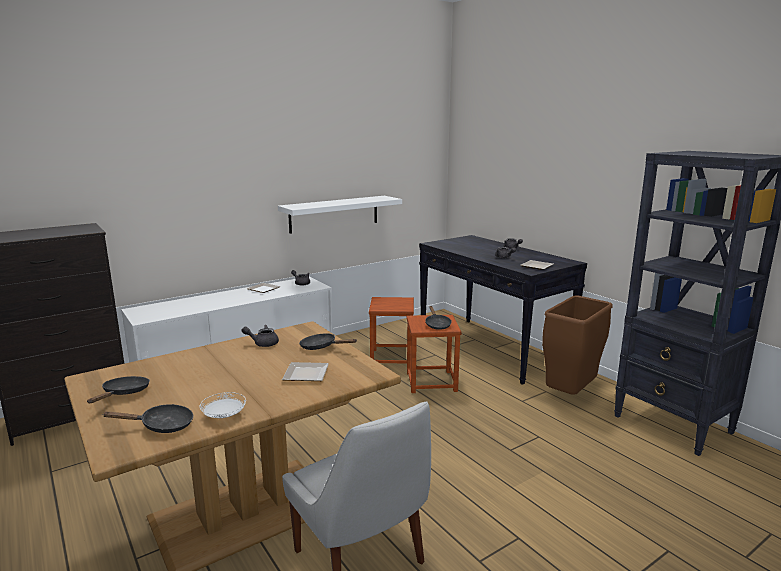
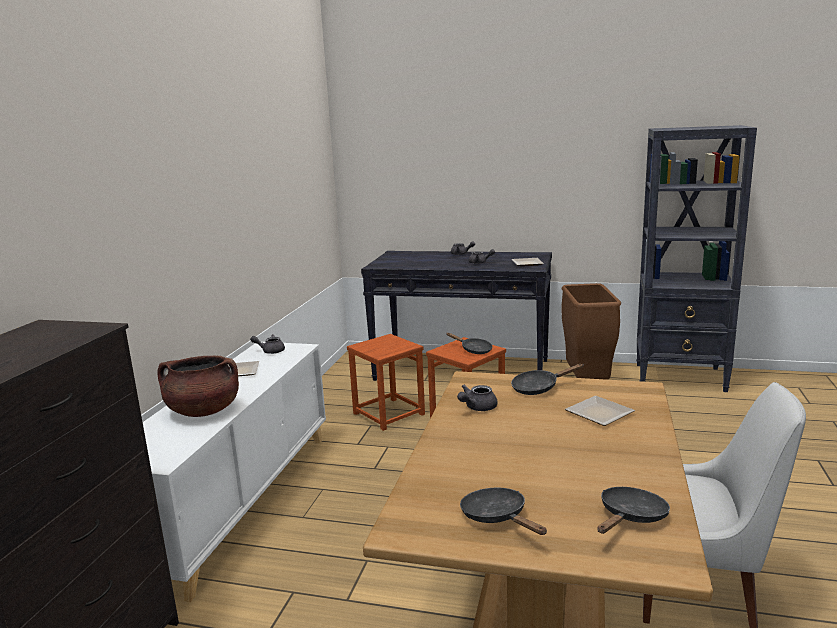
camera: 40 degrees left, 0 degrees up
(206, 303) = (203, 411): none -> brown cooking pot
(224, 416) = (650, 478): white plate -> none
(334, 214) = (265, 249): white shelf -> none

